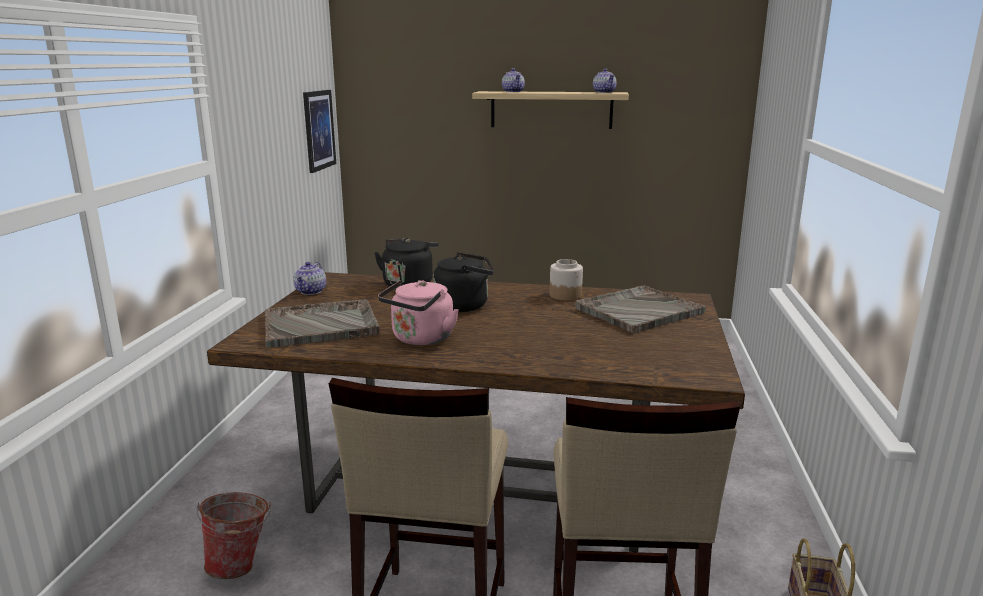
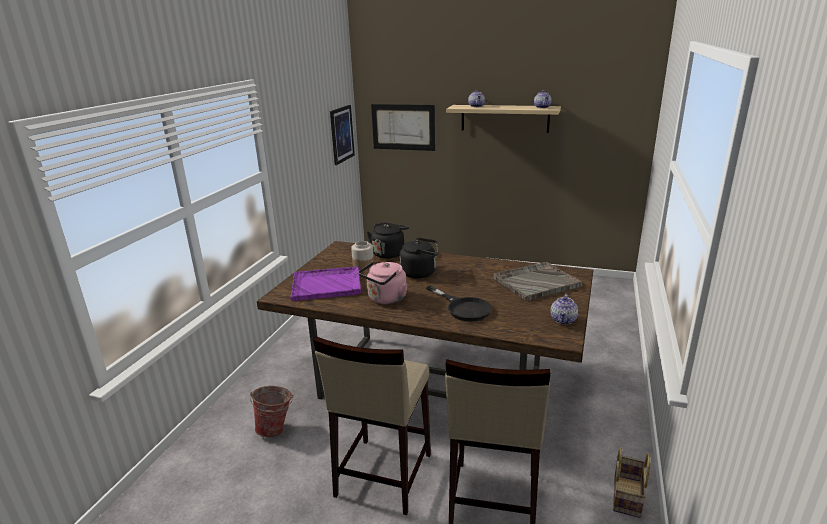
camera: 10 degrees right, 5 degrees up
(311, 291) = (325, 257): teapot -> teapot (563, 320)
(322, 325) = (327, 285): grey tray -> purple tray
(407, 124) = (403, 127): none -> picture
(545, 345) = (463, 308): none -> black frying pan
(565, 295) = (490, 267): jar -> jar (363, 264)

